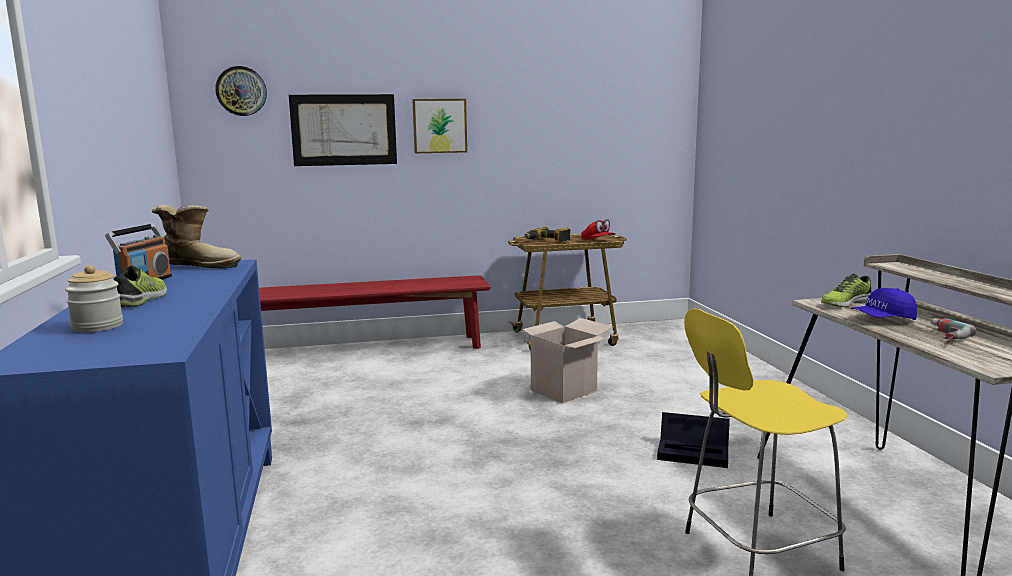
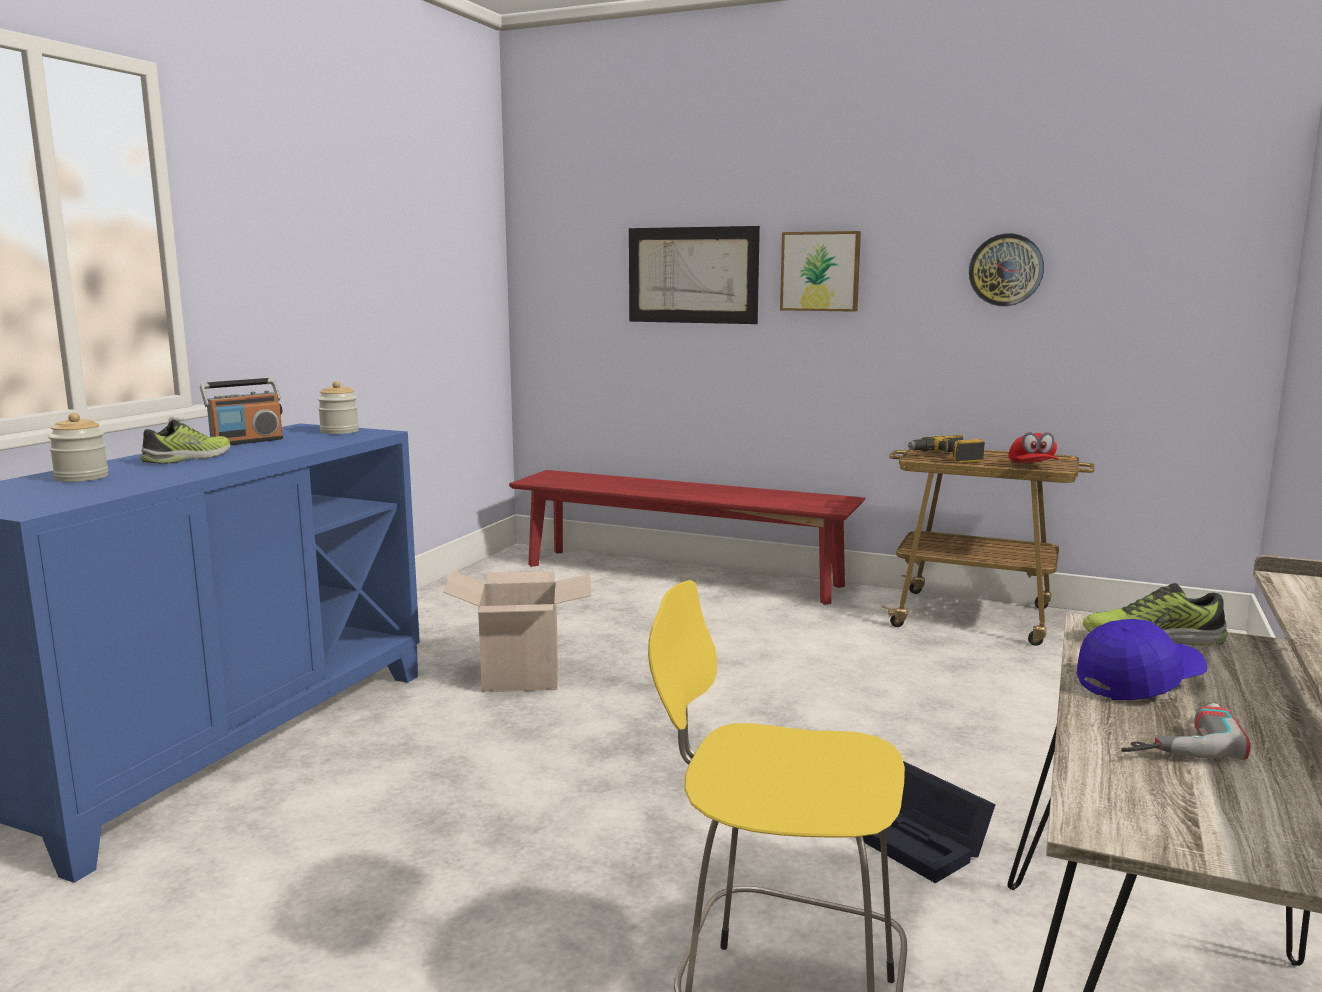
camera: 35 degrees right, 0 degrees up
(200, 266) = (339, 431): boot -> jar
(241, 91) = (578, 224): wall clock -> wall clock (1006, 270)
(563, 391) = (856, 691): cardboard box -> cardboard box (521, 677)
(882, 319) = (1139, 683): blue cap -> blue cap turned 135 degrees clockwise

